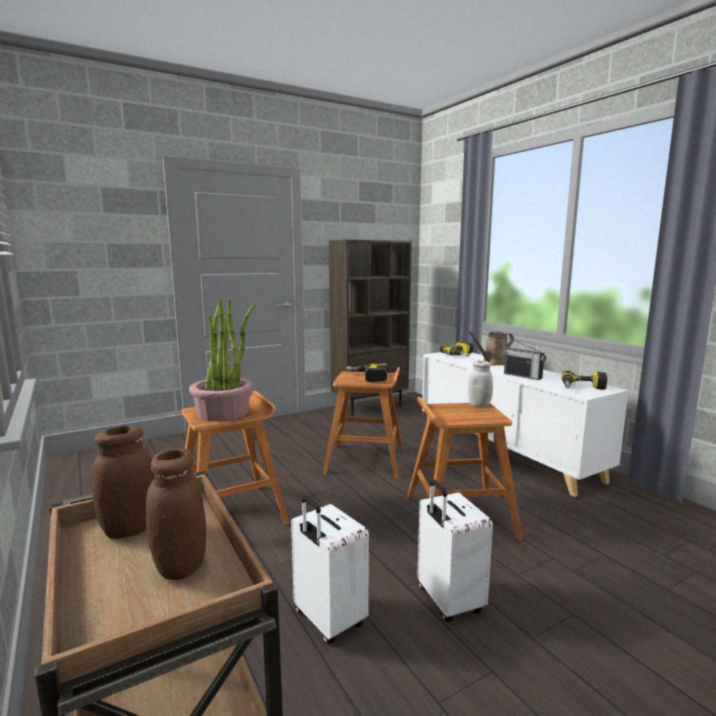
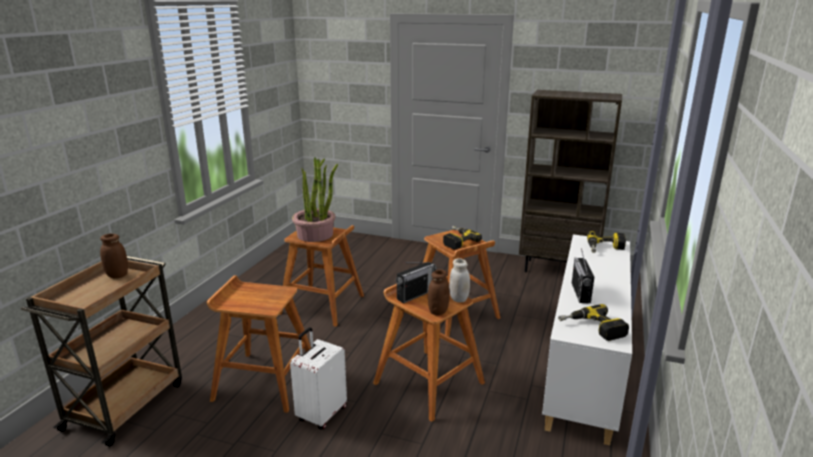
camera: 50 degrees right, 10 degrees up
(180, 566) = (99, 294): brown jar -> brown jar (438, 311)
(327, 620) = (264, 381): white suitcase -> brown stool
(448, 414) = (415, 295): none -> radio
(493, 363) = (604, 269): brown watering can -> none

